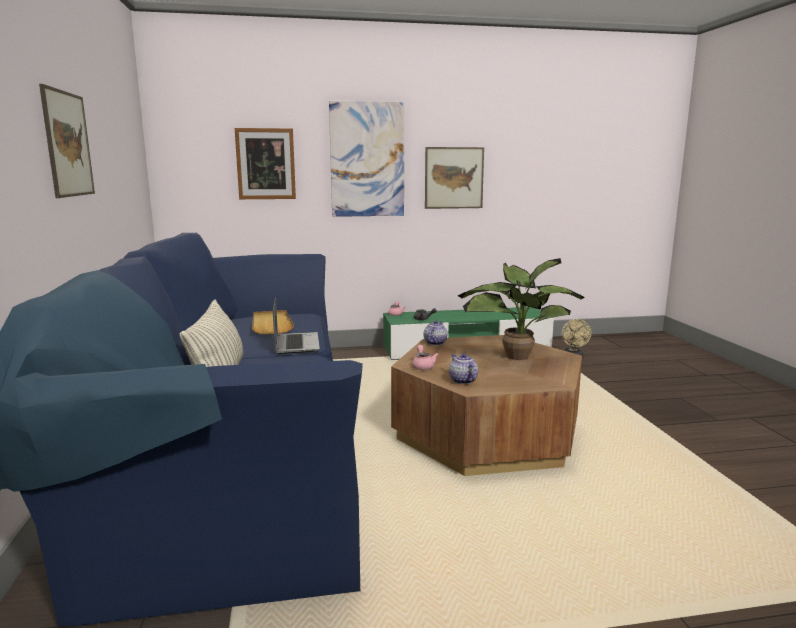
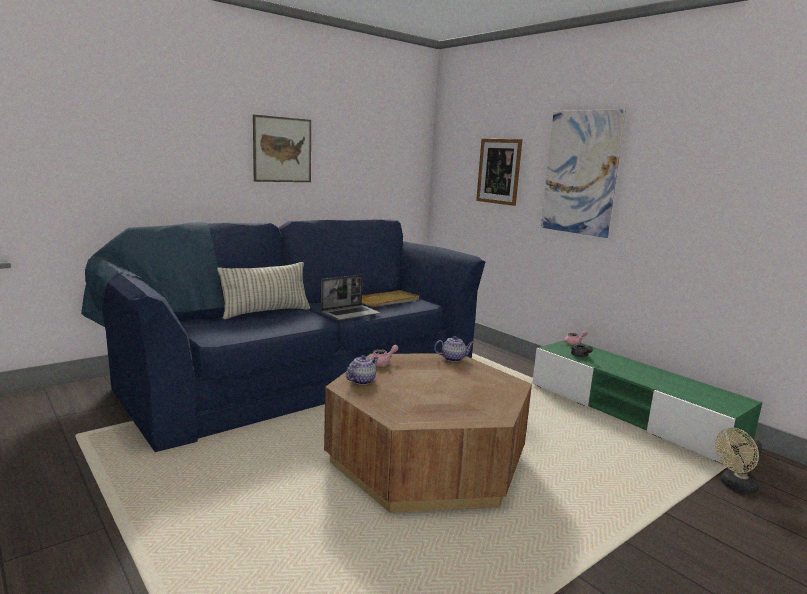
camera: 60 degrees right, 0 degrees up
(454, 178) = (673, 201): picture -> none
(515, 355) = (463, 394): potted plant -> none

